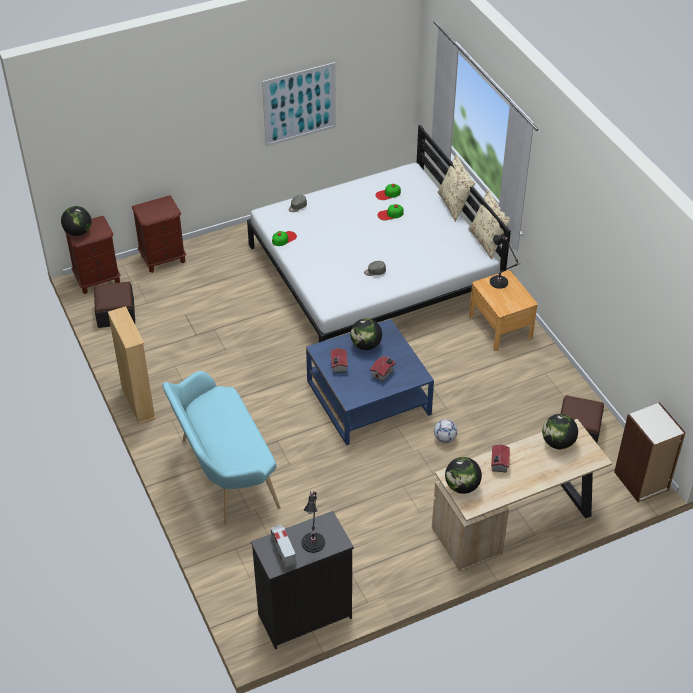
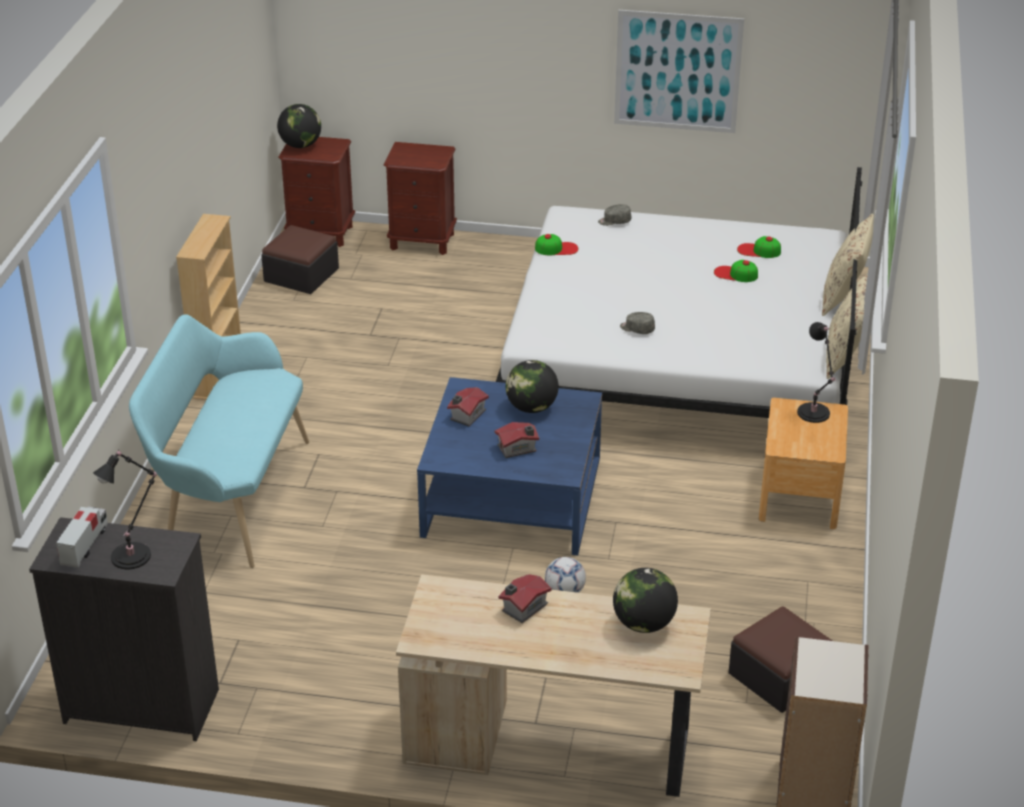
camera: 35 degrees right, 10 degrees down
(462, 486) = (437, 609): globe -> none

